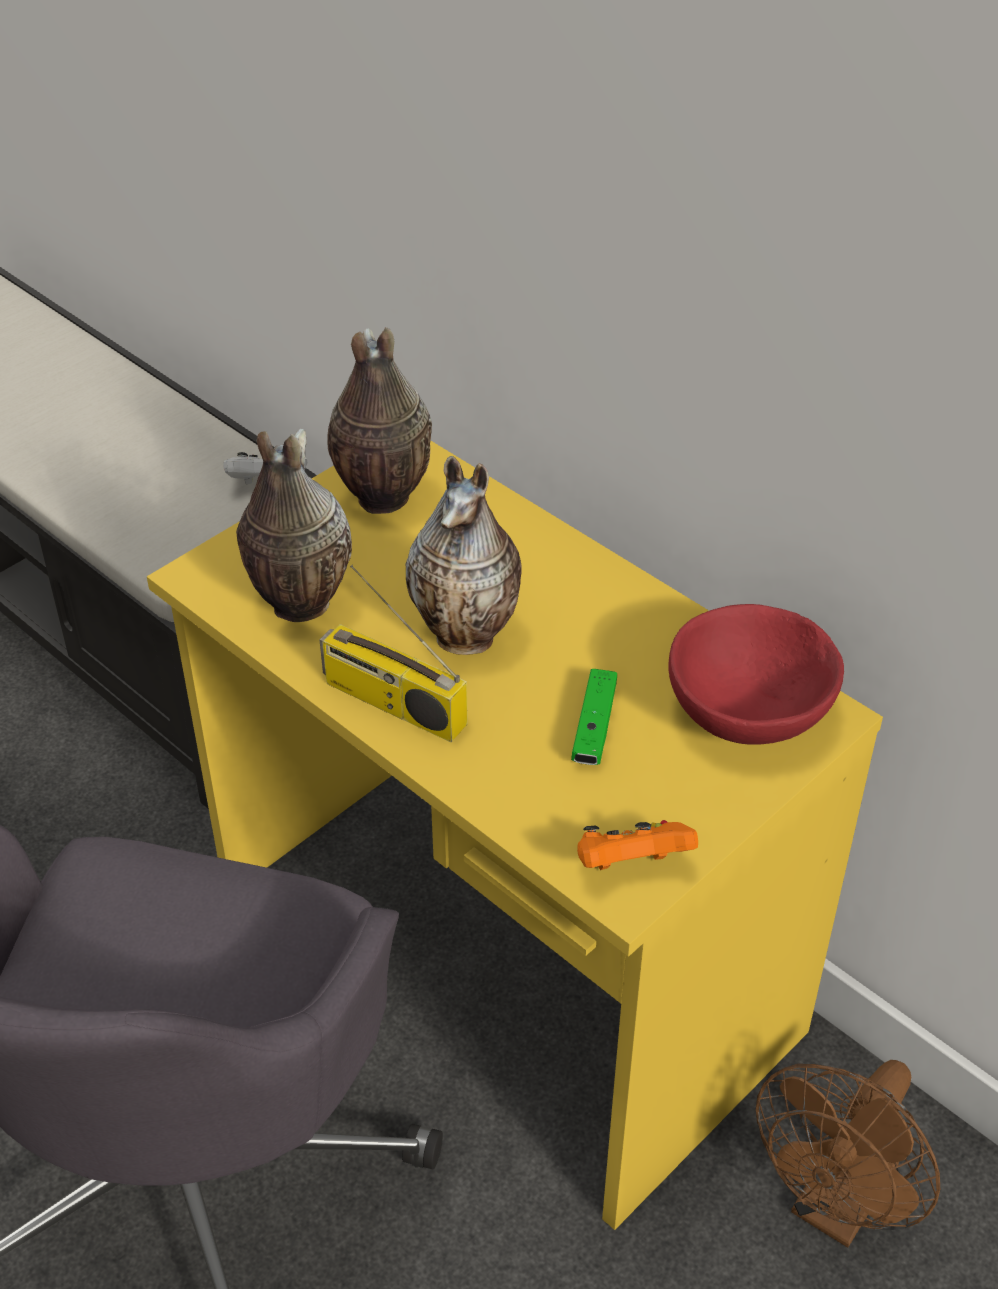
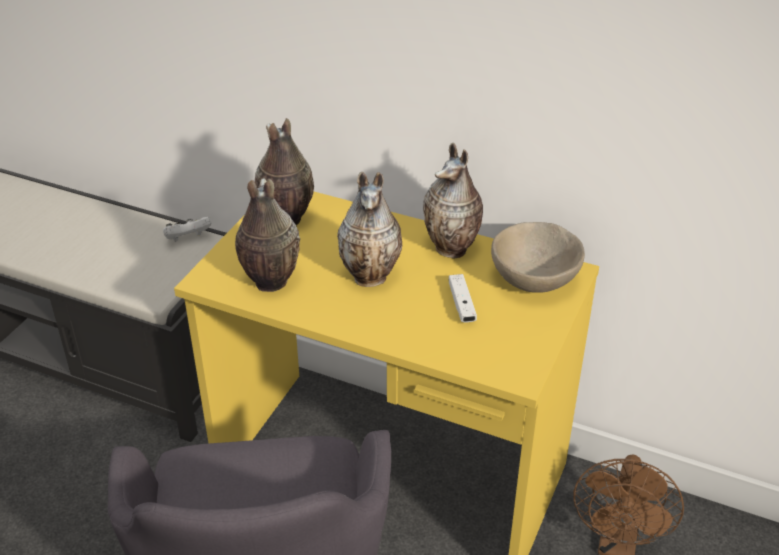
camera: 20 degrees left, 5 degrees down
(391, 703) = (349, 319): radio -> none
(594, 727) = (461, 304): green game controller -> white game controller
(631, 865) = (517, 364): orange game controller -> none
(634, 620) = (453, 249): none -> vase
(748, 714) = (535, 280): red bowl -> beige bowl

